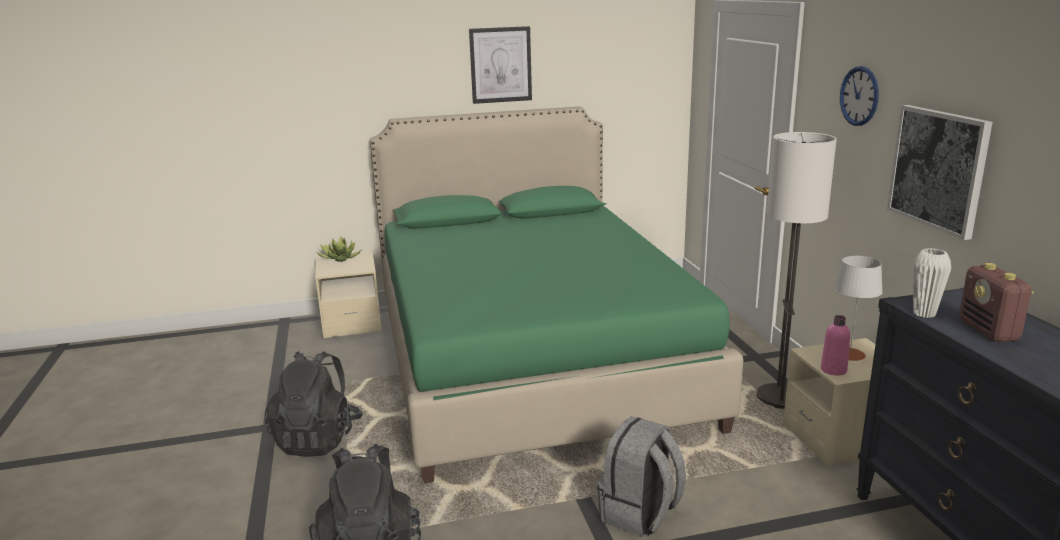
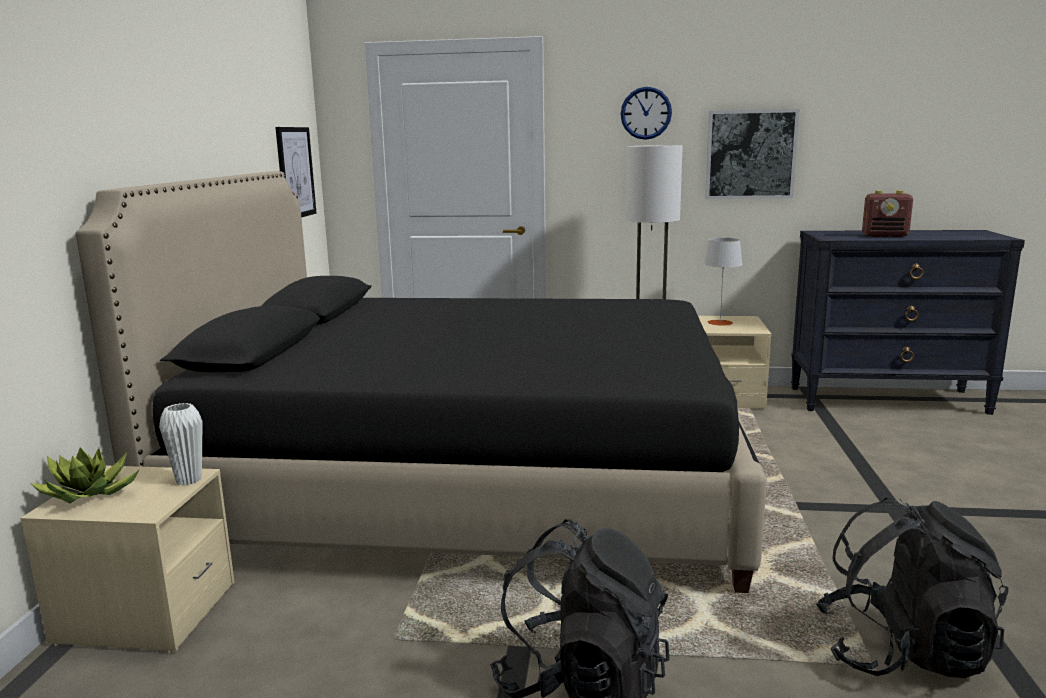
camera: 70 degrees left, 5 degrees down
(500, 65) = (195, 104): picture -> picture (295, 172)
(530, 360) = (470, 484): green bed -> black bed
(640, 514) = (826, 485): grey backpack -> none
(833, 370) = (746, 330): pink bottle -> none
(924, 313) = (852, 238): white vase -> white vase (189, 480)

